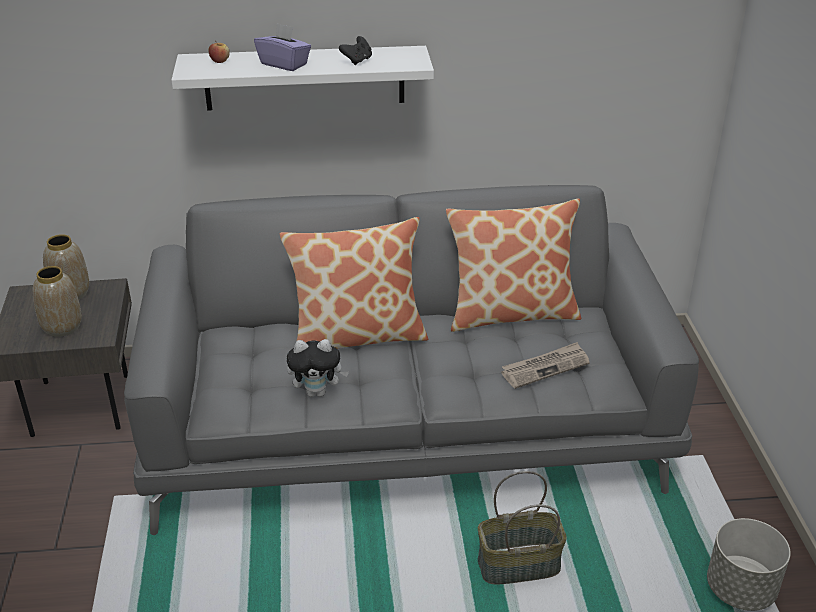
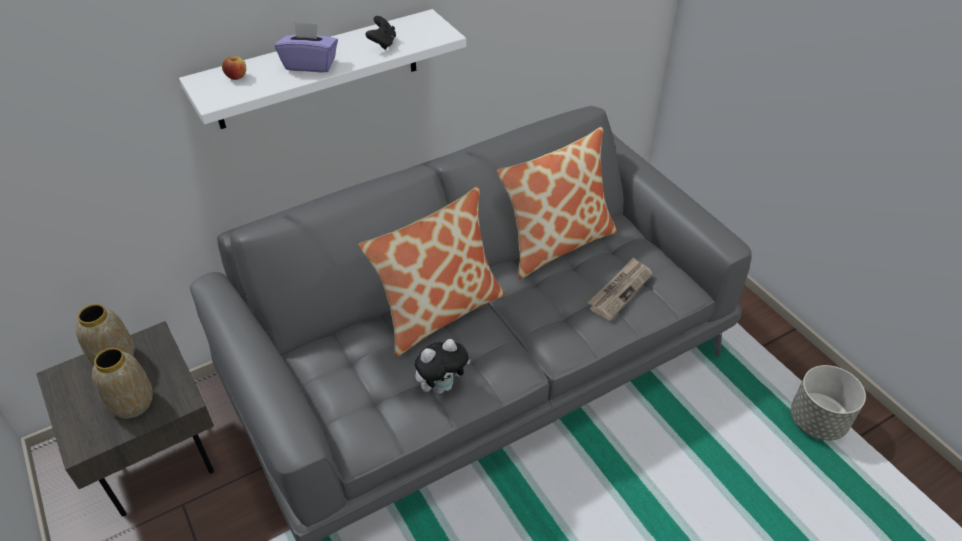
camera: 25 degrees left, 10 degrees up
(518, 566) = (651, 469): basket -> none

